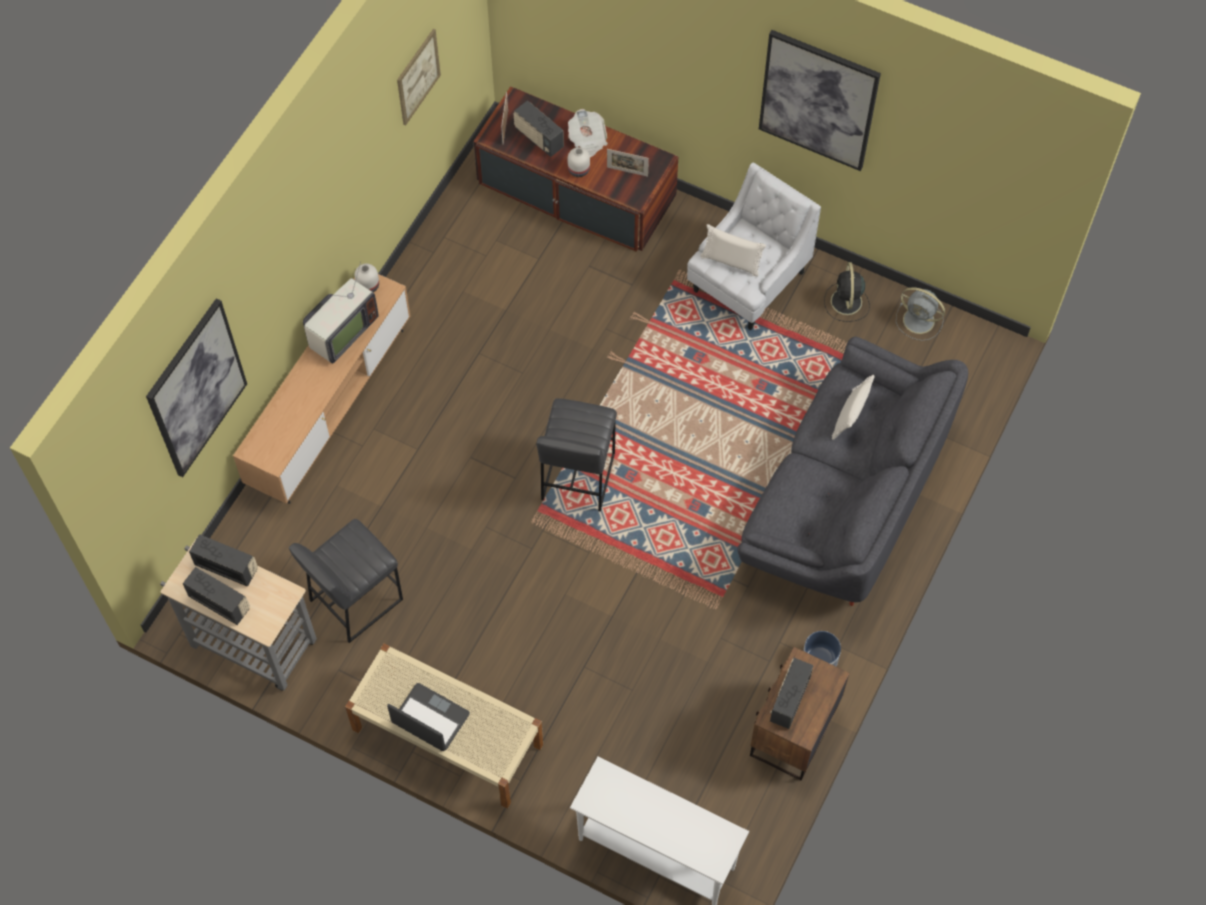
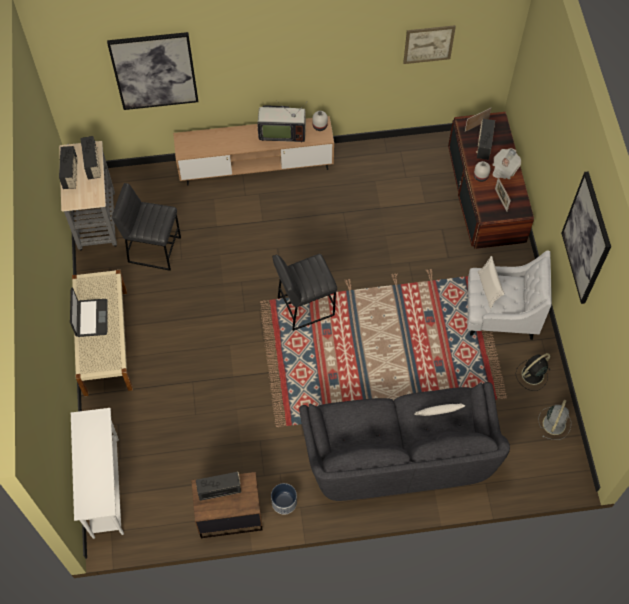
camera: 55 degrees right, 0 degrees up
(920, 321) = (554, 423): grey fan -> grey fan turned 150 degrees counterclockwise

